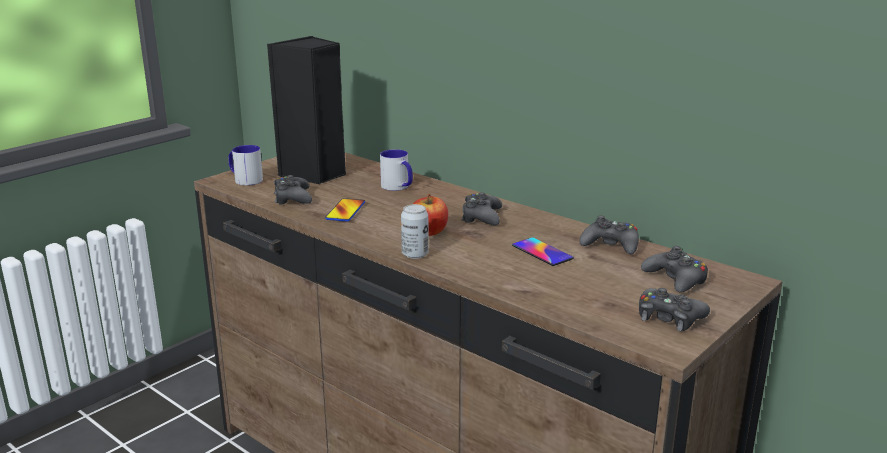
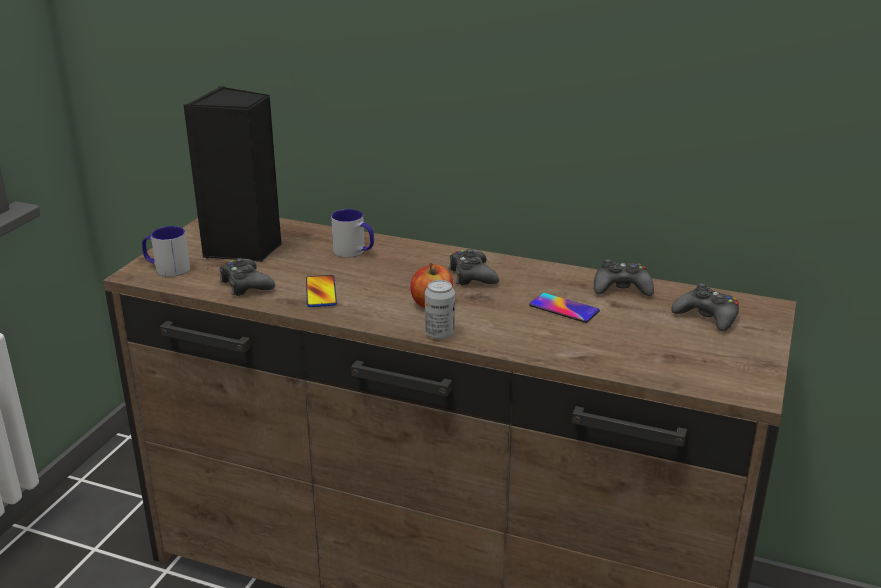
camera: 20 degrees left, 5 degrees up
(669, 317) = (731, 360): black game controller -> none

